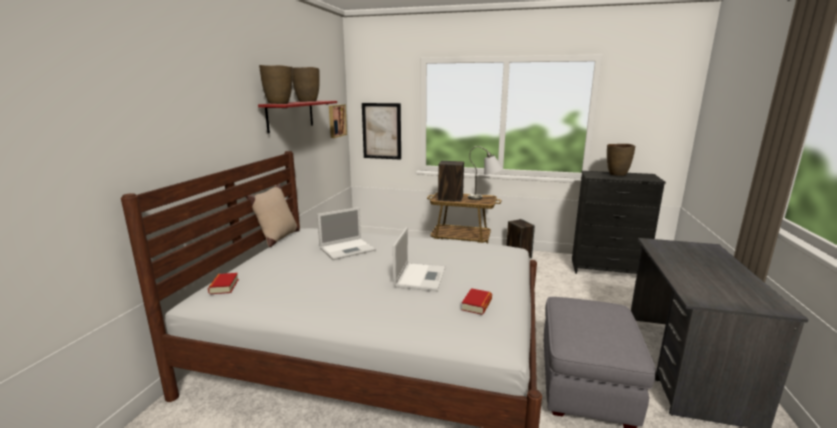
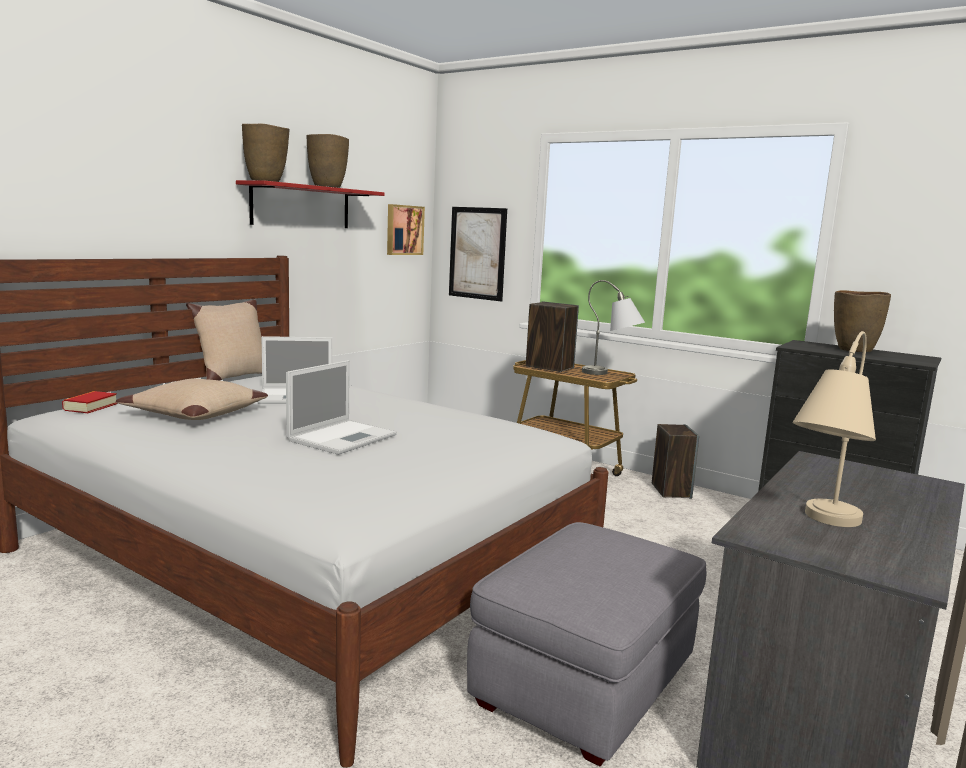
camera: 20 degrees right, 5 degrees down
(304, 277) = (194, 413): none -> beige pillow
(477, 305) = (370, 478): book -> none
(712, 286) = (822, 526): none -> beige table lamp

